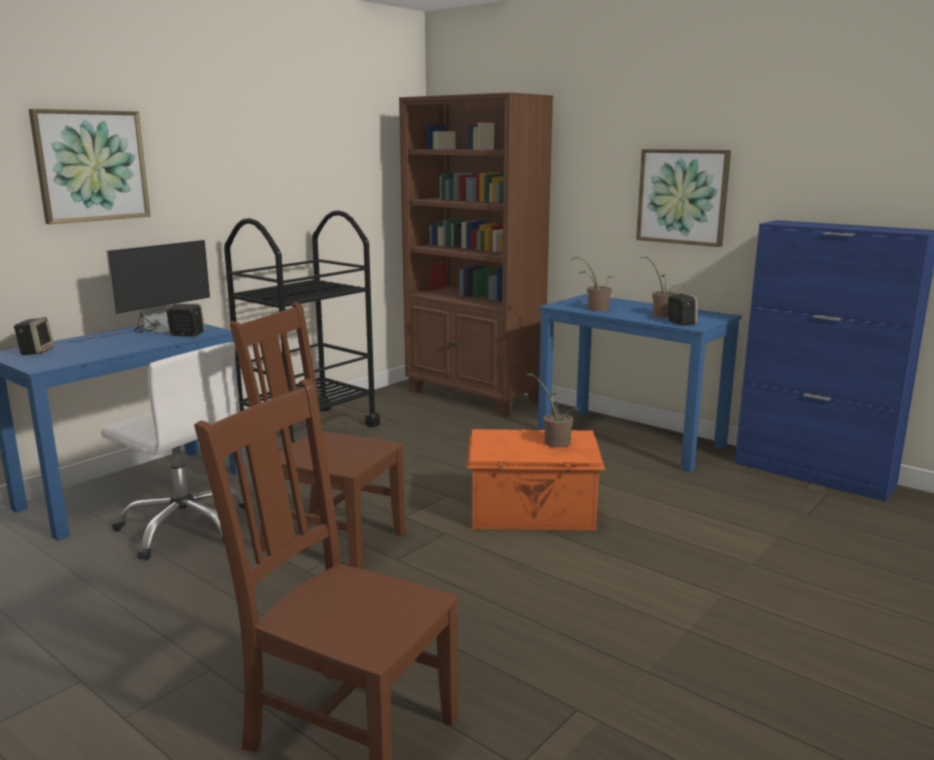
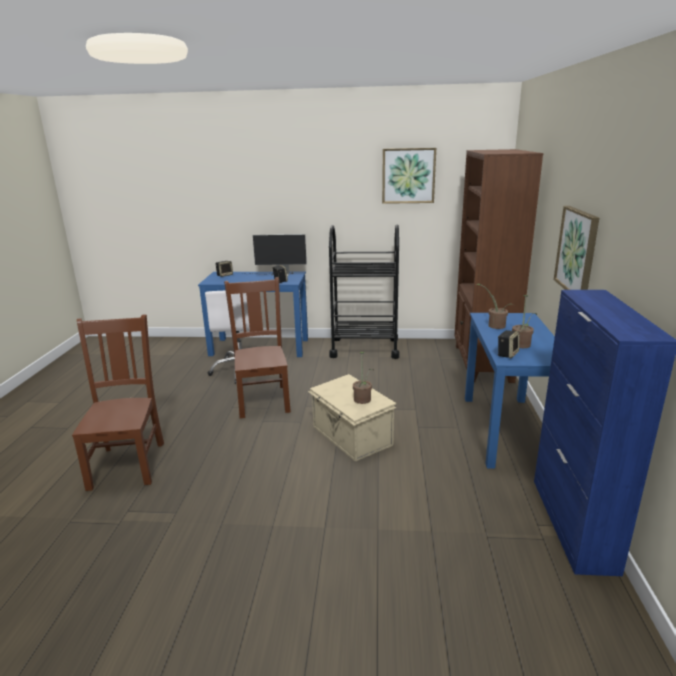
camera: 55 degrees right, 5 degrees up
(91, 166) = (267, 193): picture -> picture (408, 176)
(533, 513) = (351, 436): orange storage box -> beige storage box

